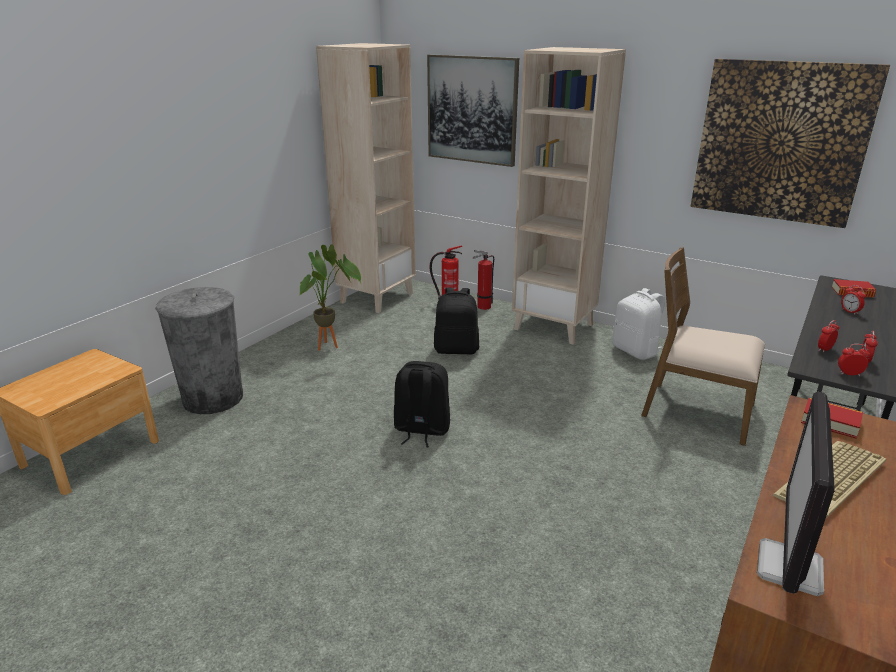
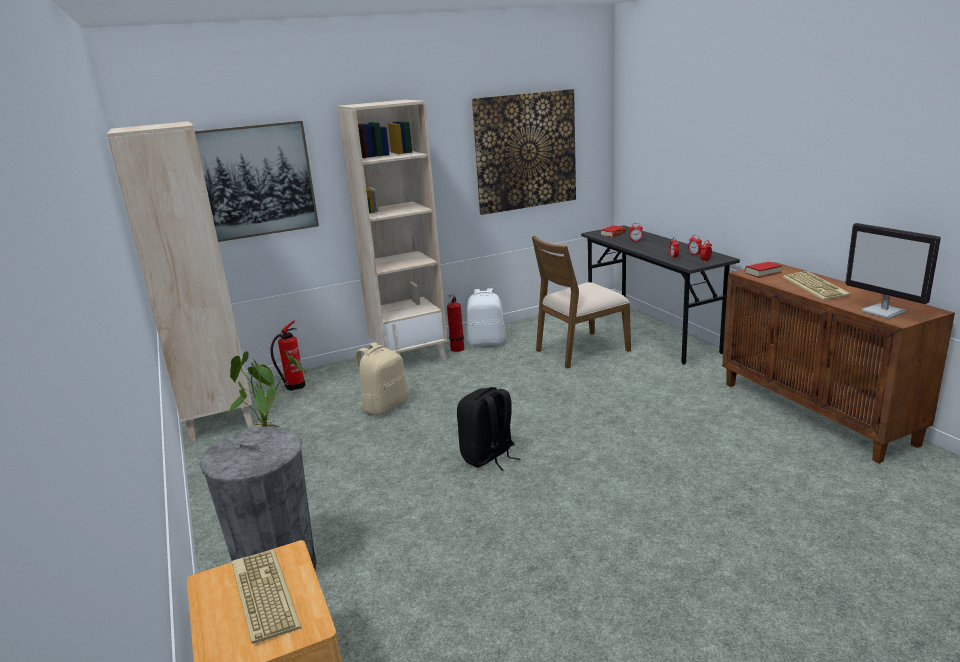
camera: 55 degrees left, 5 degrees down
(77, 377) = (262, 595): none -> keyboard
(456, 349) = (384, 406): black backpack -> beige backpack
(482, 307) = (328, 374): fire extinguisher -> fire extinguisher (457, 349)

